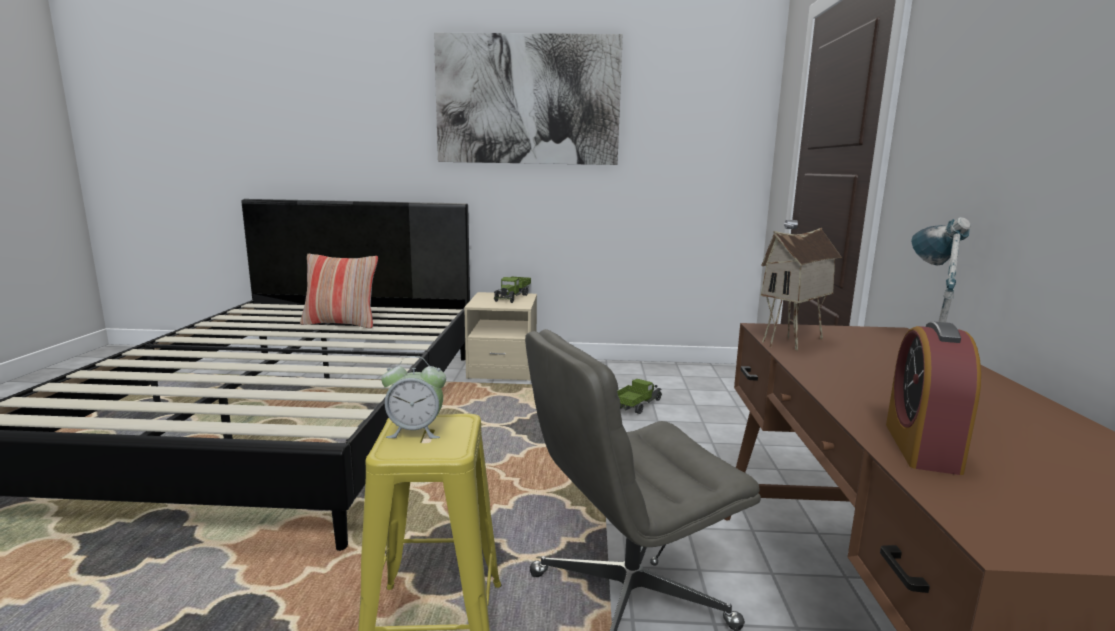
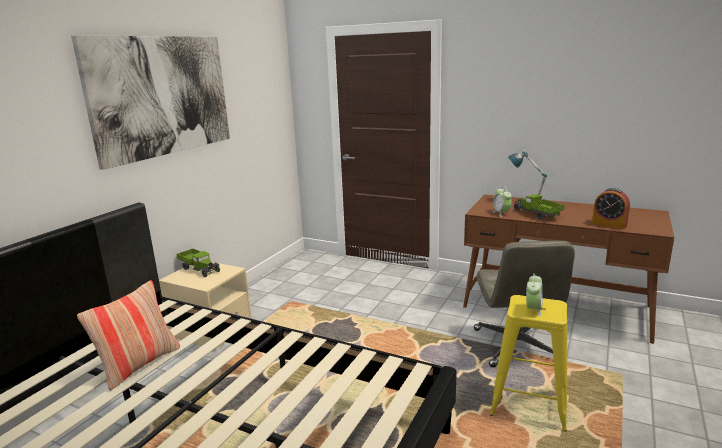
camera: 65 degrees left, 5 degrees up
(636, 405) = (330, 296): toy truck -> toy truck (536, 214)
(794, 343) = (501, 213): toy house -> alarm clock

